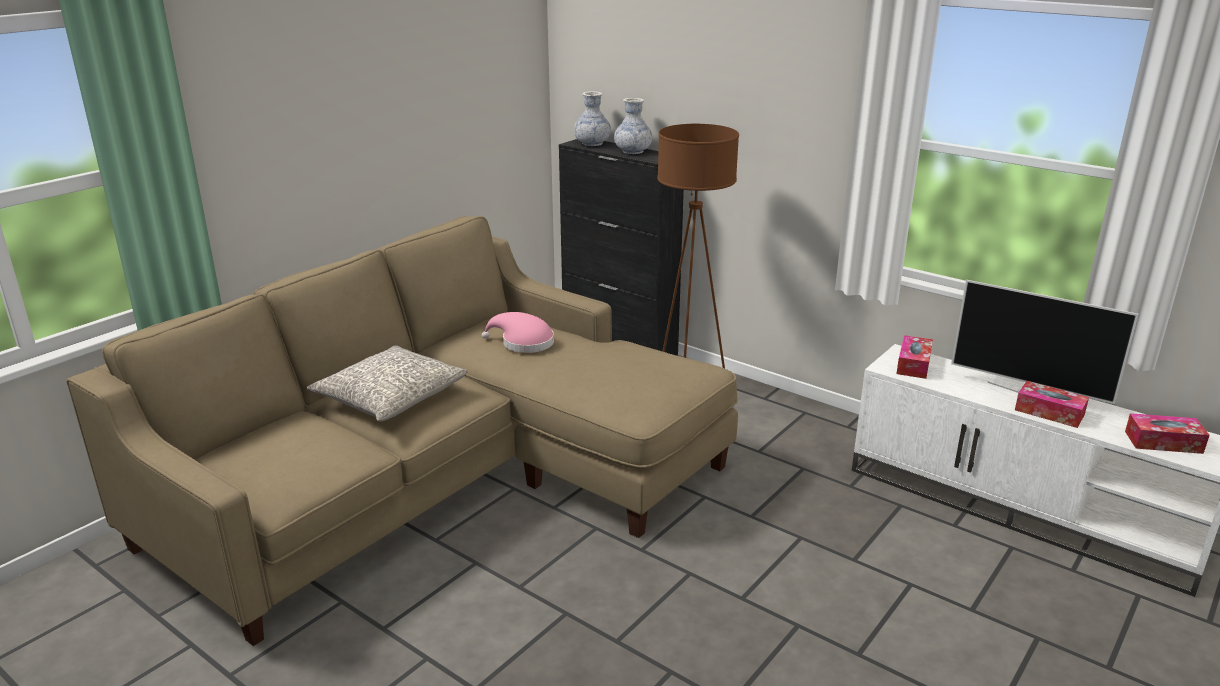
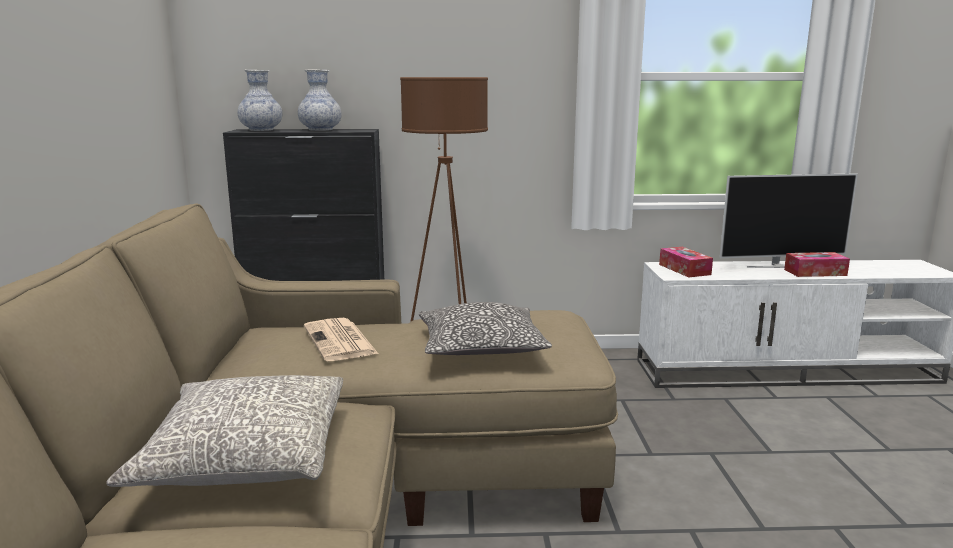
camera: 40 degrees left, 10 degrees down
(523, 343) = (340, 341): pink hat -> newspaper
(595, 379) = (481, 347): none -> pillow
(1163, 442) = (896, 270): tissue box -> none

